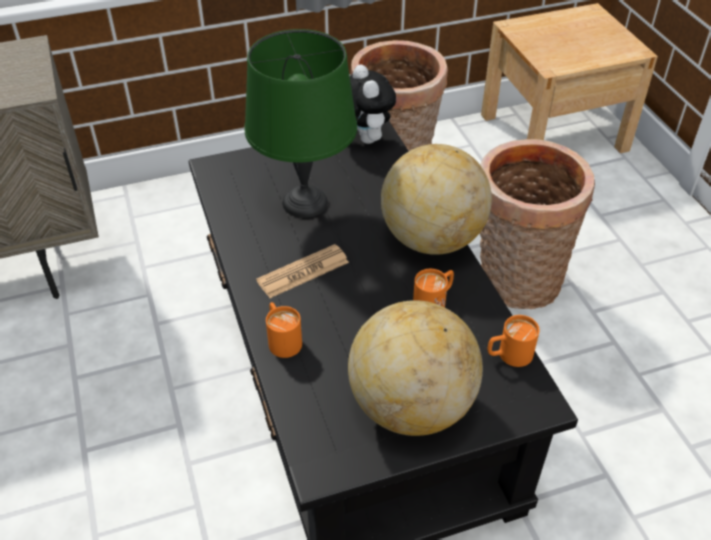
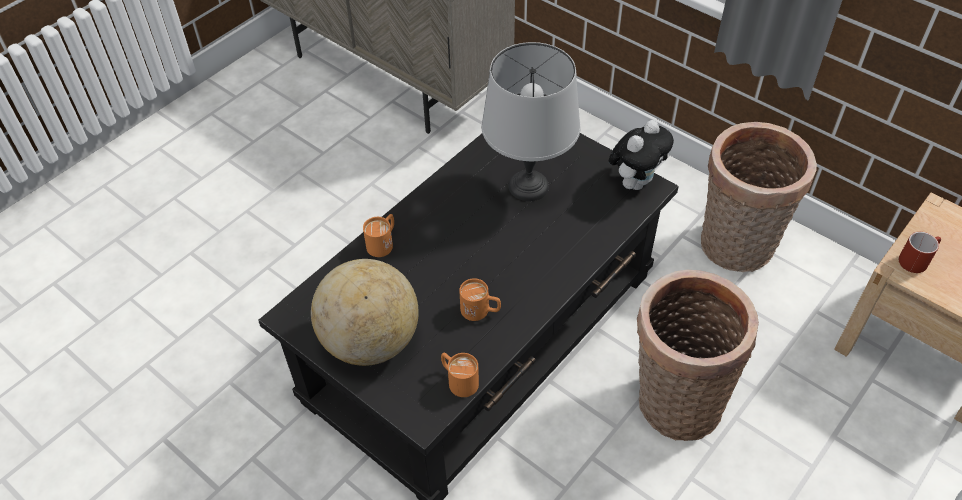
camera: 60 degrees right, 5 degrees up
(303, 272) = (455, 221): newspaper -> none
(304, 203) = (527, 185): green table lamp -> grey table lamp
(432, 239) = (550, 279): globe -> none
(549, 56) = (916, 259): none -> red mug

